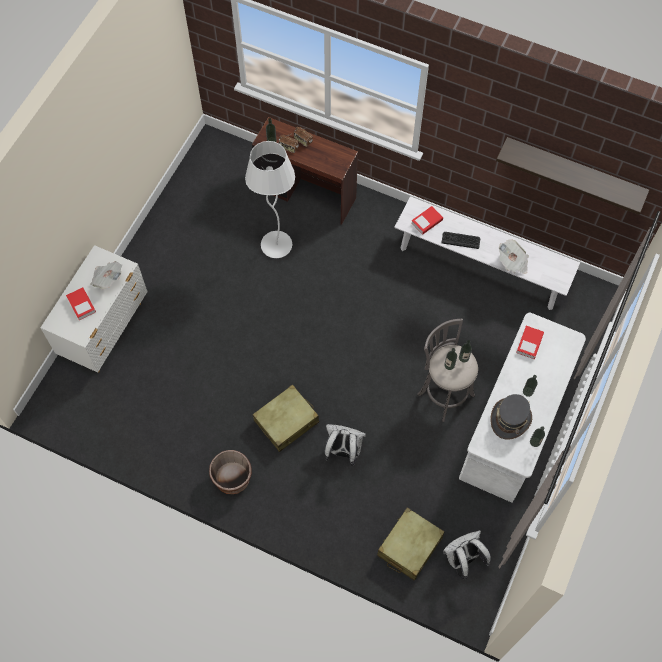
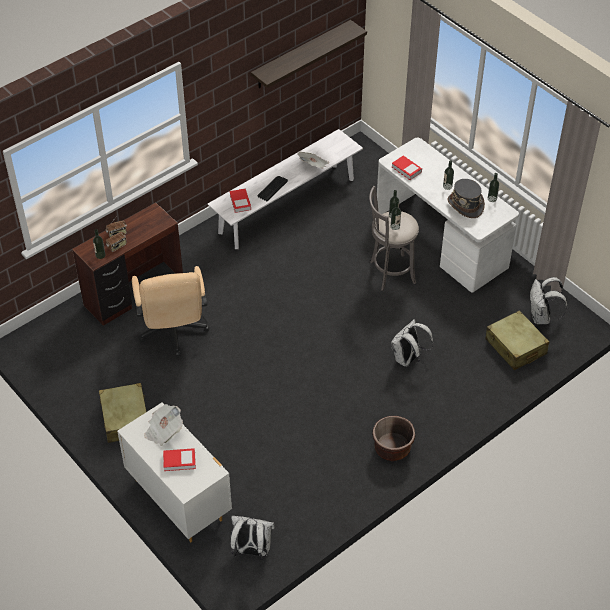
camera: 65 degrees left, 15 degrees down
(78, 408) = (252, 550): none -> white backpack
(276, 246) = (173, 333): white floor lamp -> beige office chair
(286, 422) = (358, 389): beige suitcase -> beige suitcase (125, 418)

